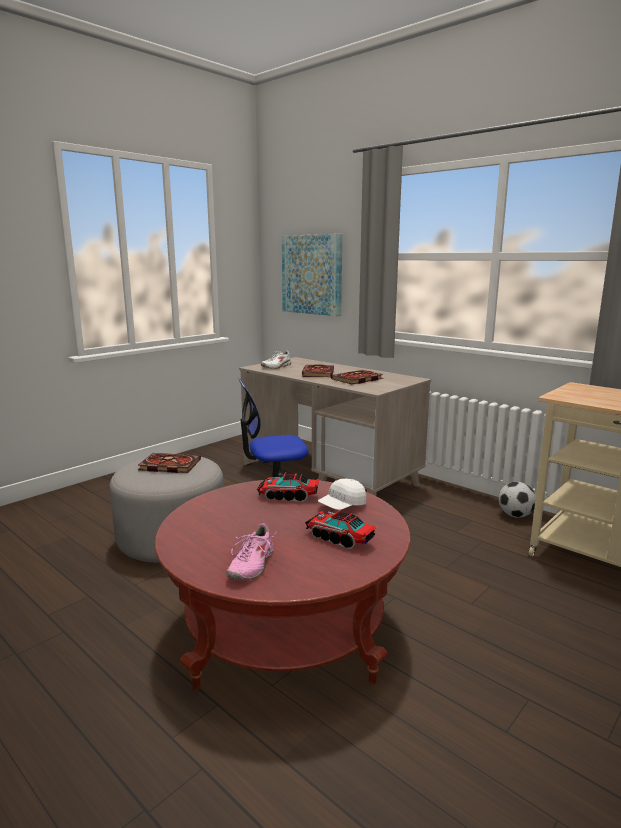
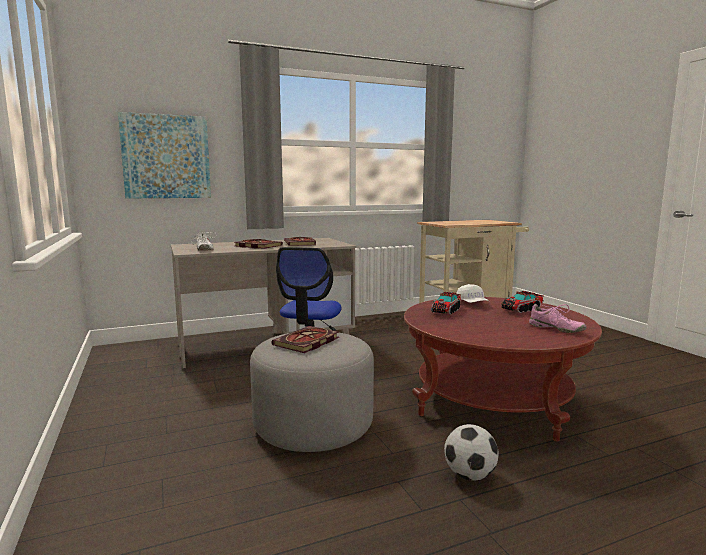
camera: 65 degrees left, 5 degrees down
(515, 515) = (396, 318): football -> football (469, 475)

